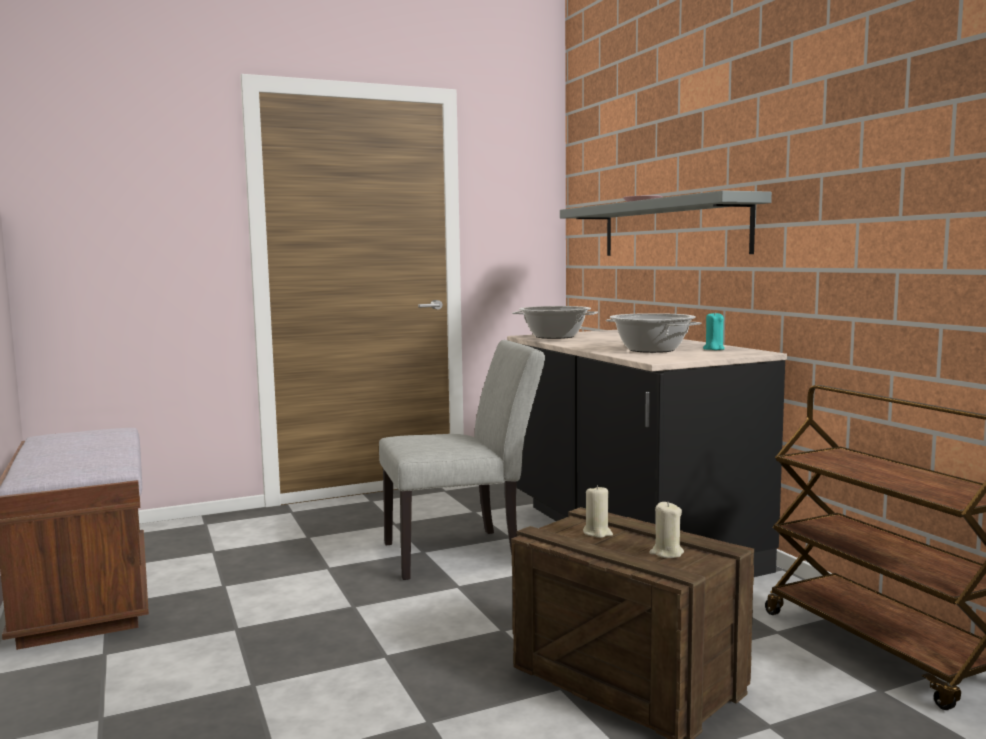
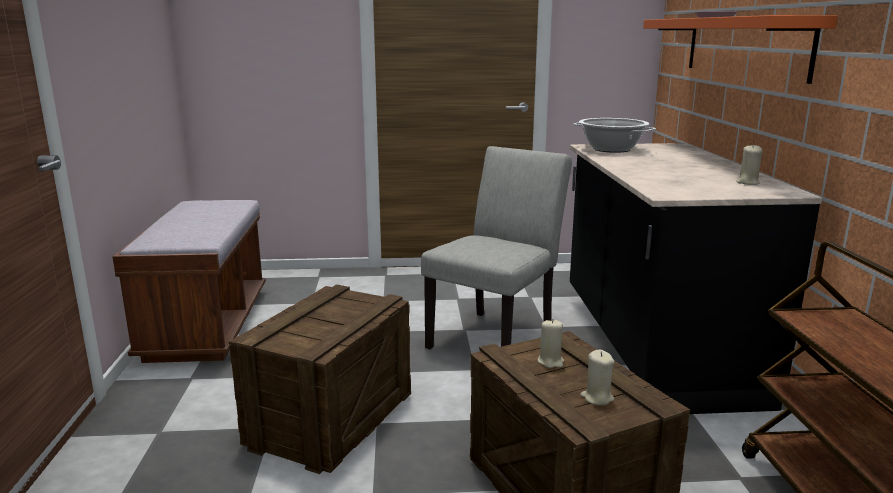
camera: 20 degrees right, 10 degrees up
(325, 661) = (331, 418): none -> crate
(463, 552) = (496, 336): grey chair -> grey chair turned 60 degrees counterclockwise
(652, 350) = (681, 178): cooking pot -> none
(672, 228) = (744, 46): grey shelf -> orange shelf
(713, 349) = (747, 182): turquoise candle -> beige candle

